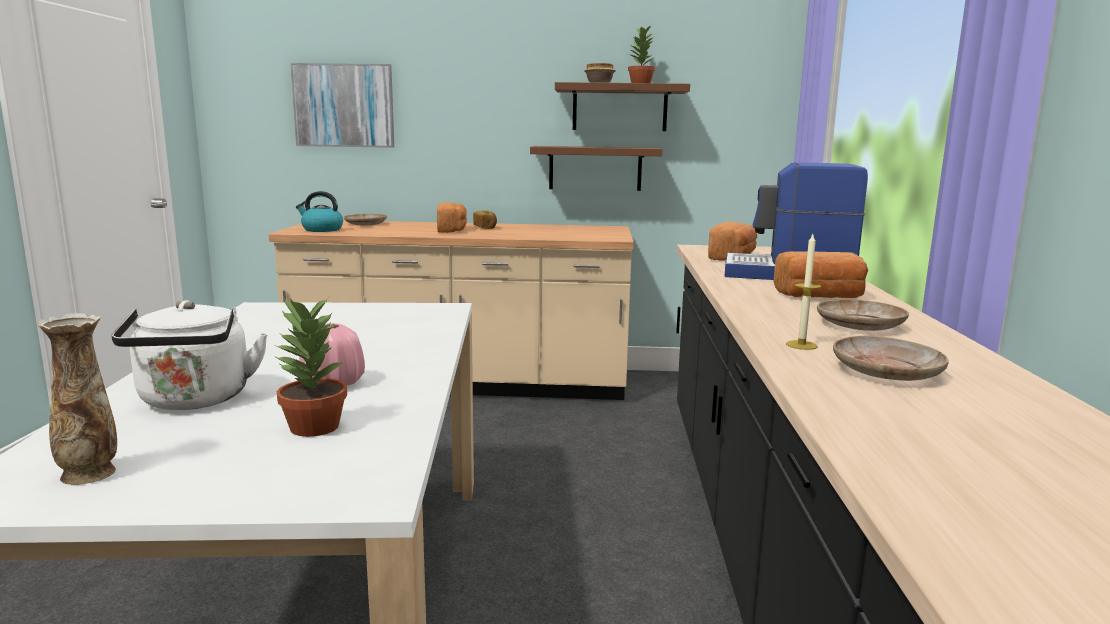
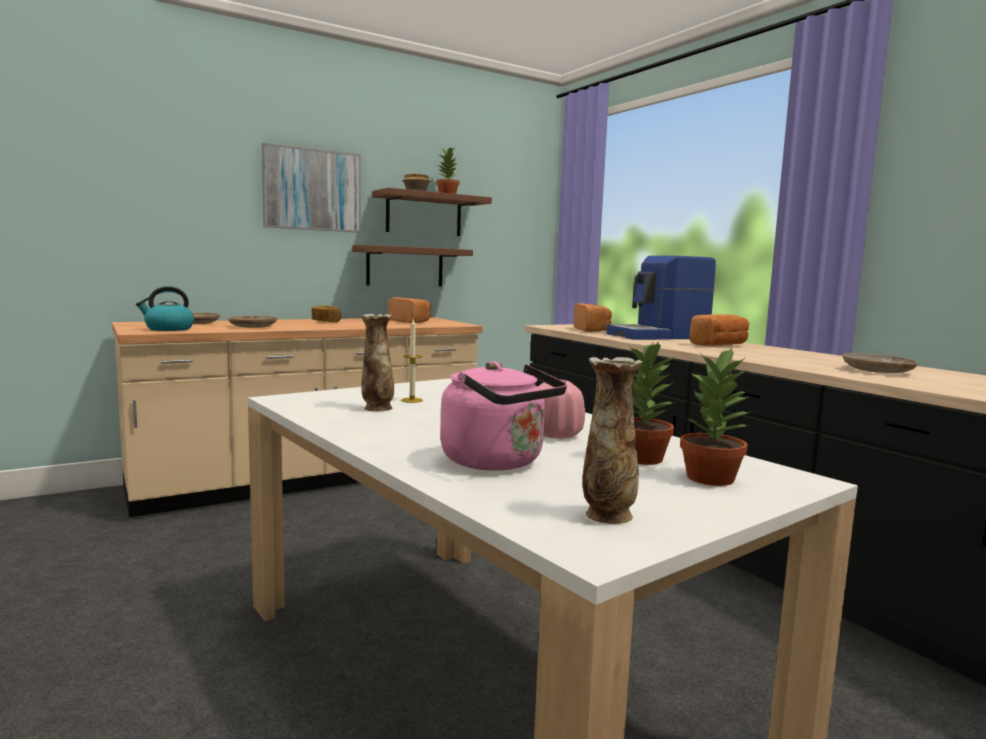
camera: 35 degrees left, 5 degrees down
(194, 401) = (498, 462): white kettle -> pink kettle
(291, 328) = (377, 408): none -> vase
(294, 466) = (711, 478): none -> potted plant
(344, 105) = (150, 195): picture -> picture (312, 190)
(452, 230) = (305, 324): bread -> bread (410, 321)
(801, 345) = (806, 365): candle -> candle (412, 400)
(859, 325) = (789, 355): beige plate -> beige plate (253, 327)

